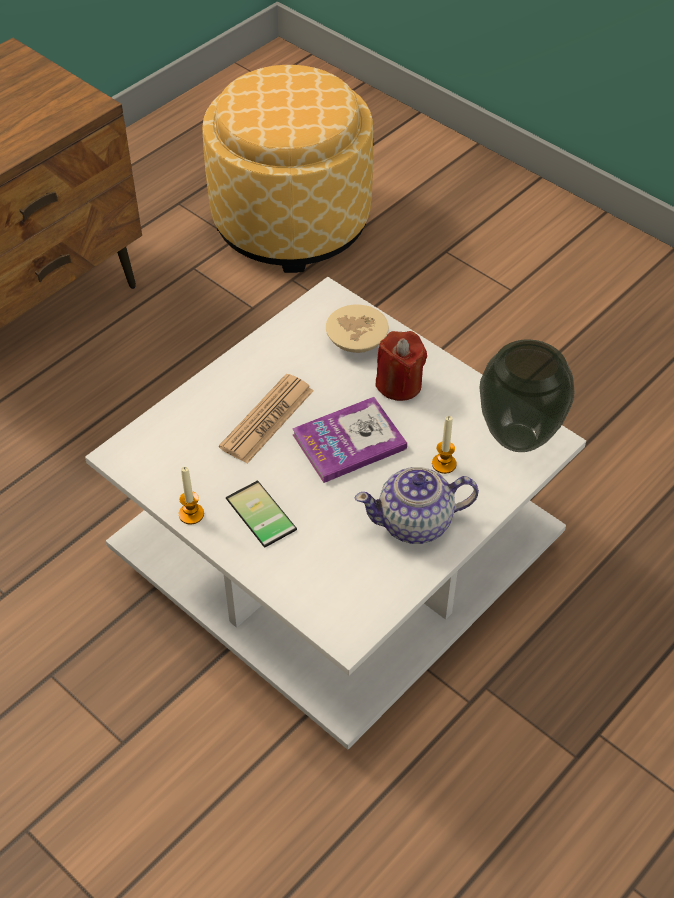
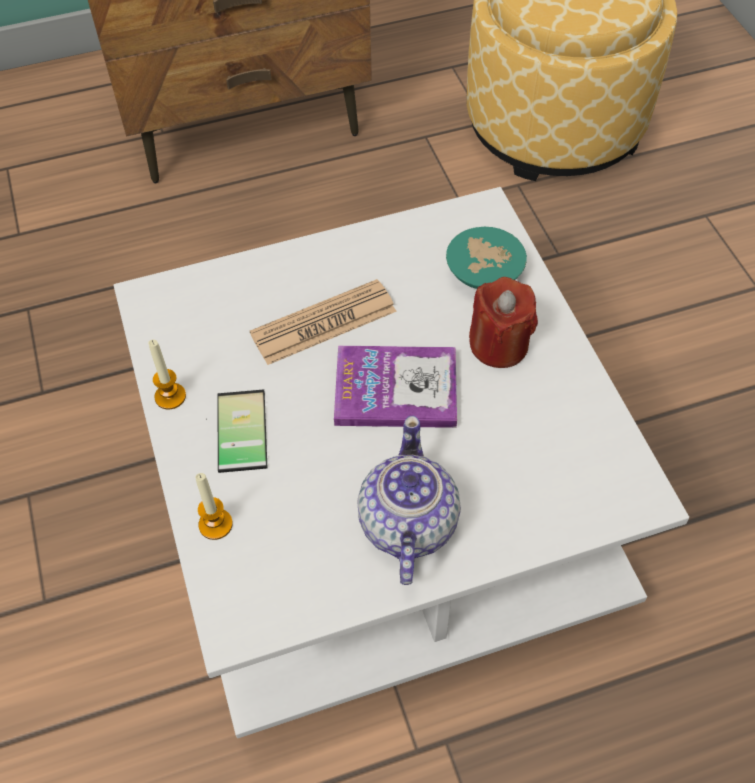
camera: 30 degrees right, 5 degrees up
(354, 339) = (482, 270): beige bowl -> turquoise bowl
(416, 523) = (407, 525): teapot -> teapot turned 75 degrees clockwise
(444, 464) = (488, 466): candle -> candle (215, 524)
(519, 437) = (603, 474): vase -> none

